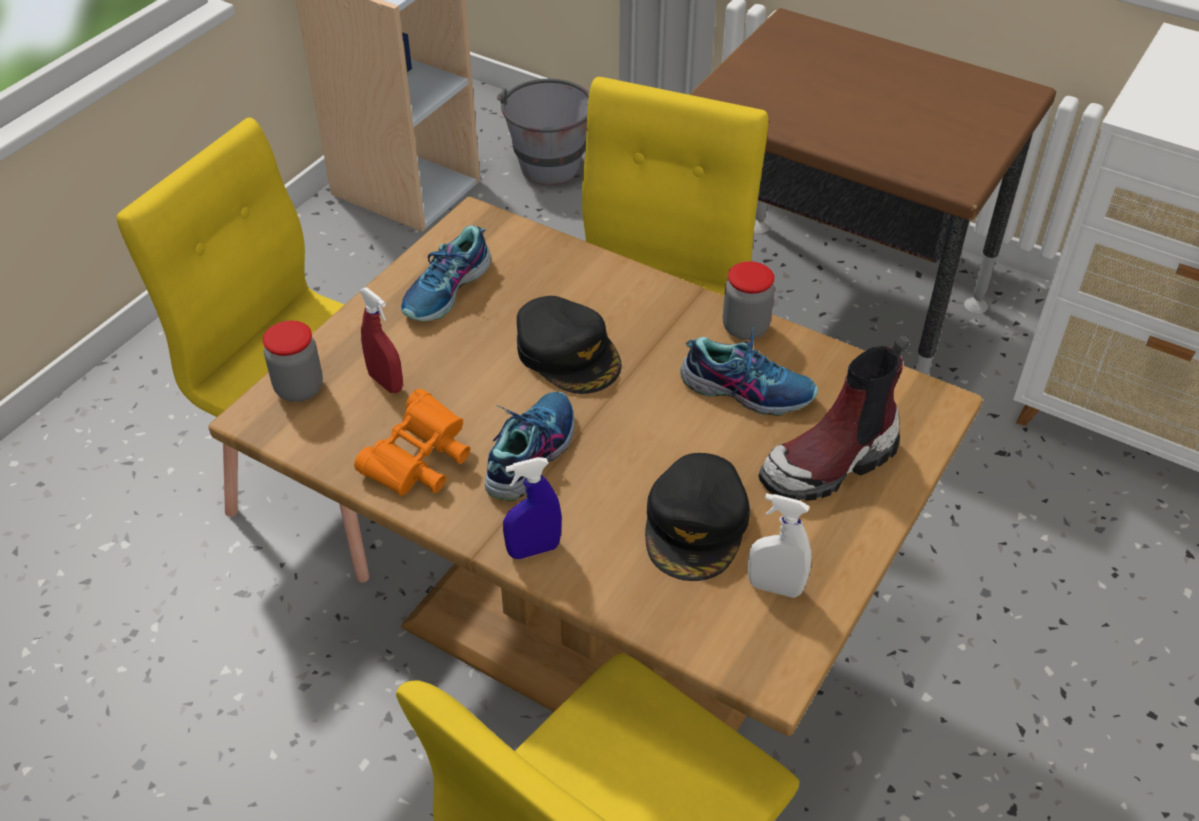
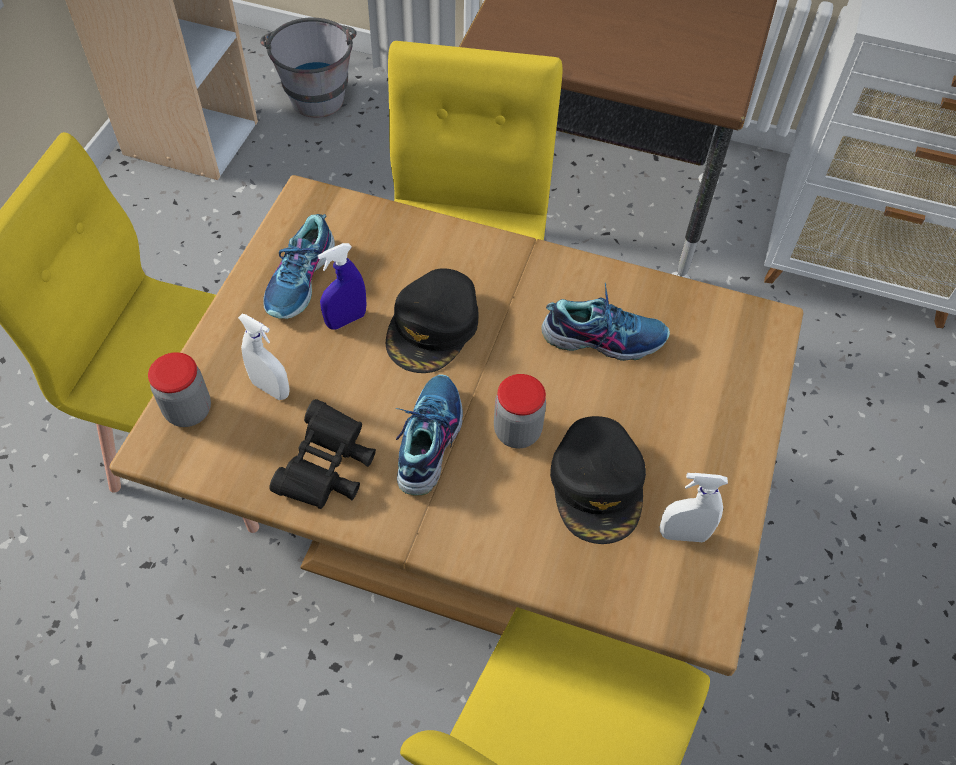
camera: 15 degrees left, 10 degrees up
(386, 382) = (271, 389): red spray bottle -> white spray bottle
(419, 463) = (327, 469): orange binoculars -> black binoculars
(533, 550) = (460, 540): blue spray bottle -> blue spray bottle (346, 320)
(568, 353) = (433, 328): black cap -> black cap turned 75 degrees clockwise
(745, 328) = (584, 274): jar -> jar (517, 431)
(830, 463) = (695, 399): boot -> none

